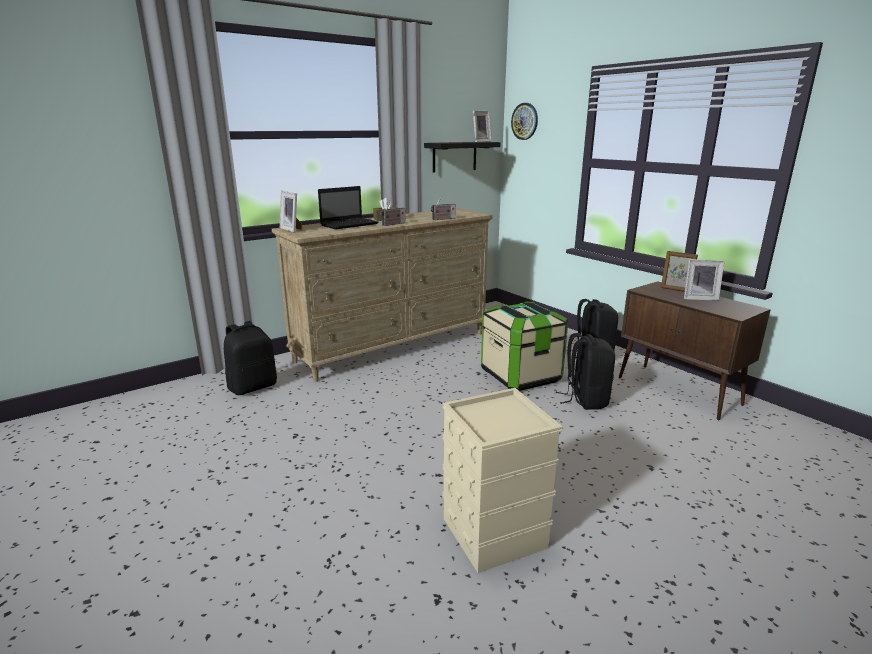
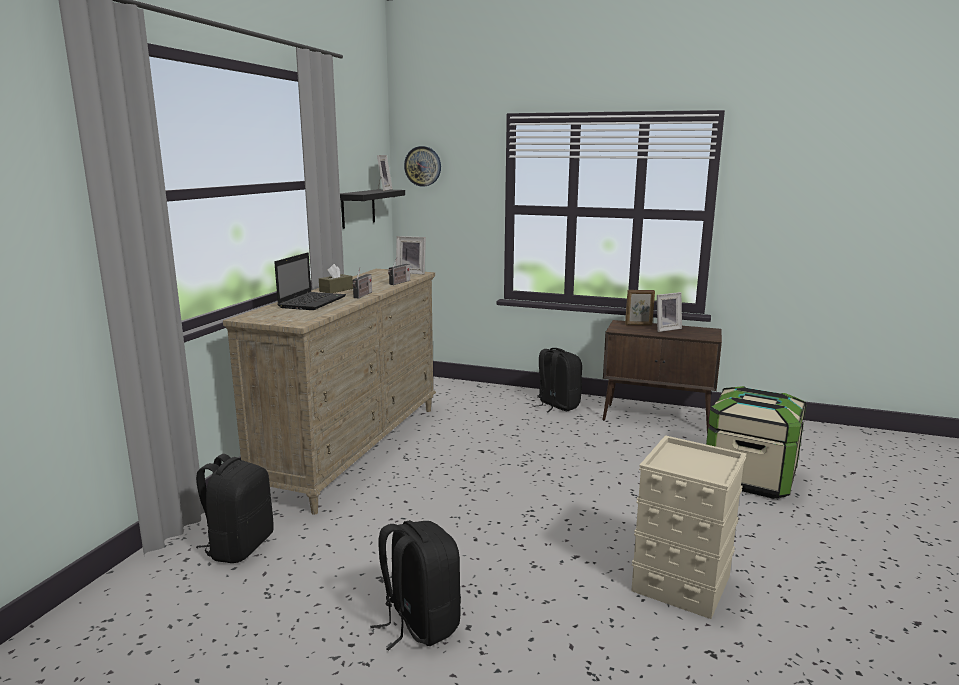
camera: 35 degrees left, 5 degrees down
(292, 229) = (258, 317): picture frame -> picture frame (412, 272)
(520, 375) = (522, 441): storage box -> storage box (749, 478)
(585, 399) = (602, 447): black backpack -> black backpack (419, 623)

